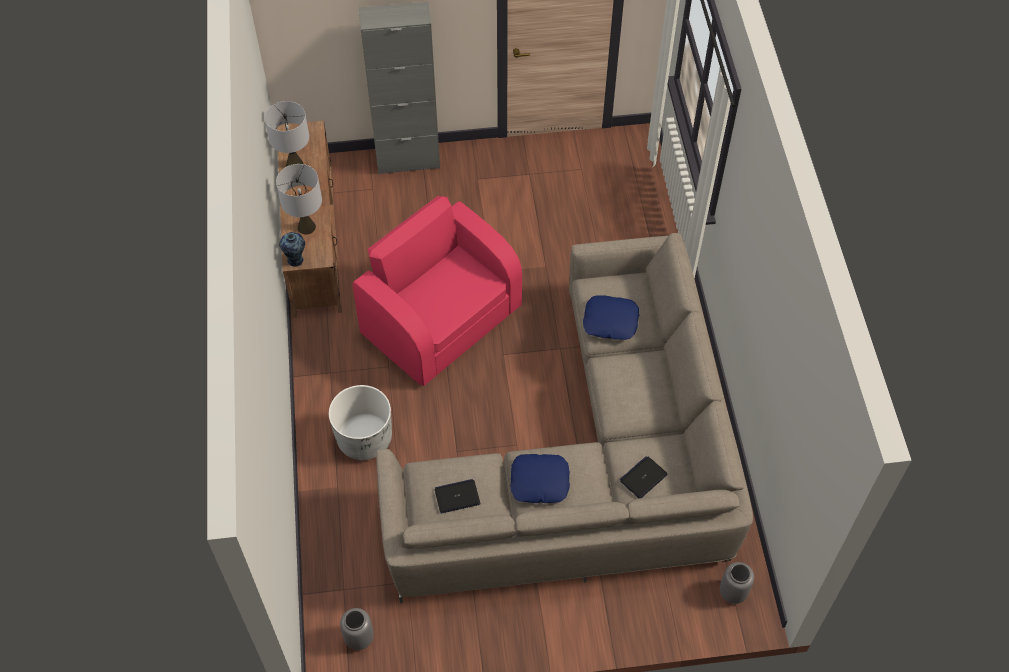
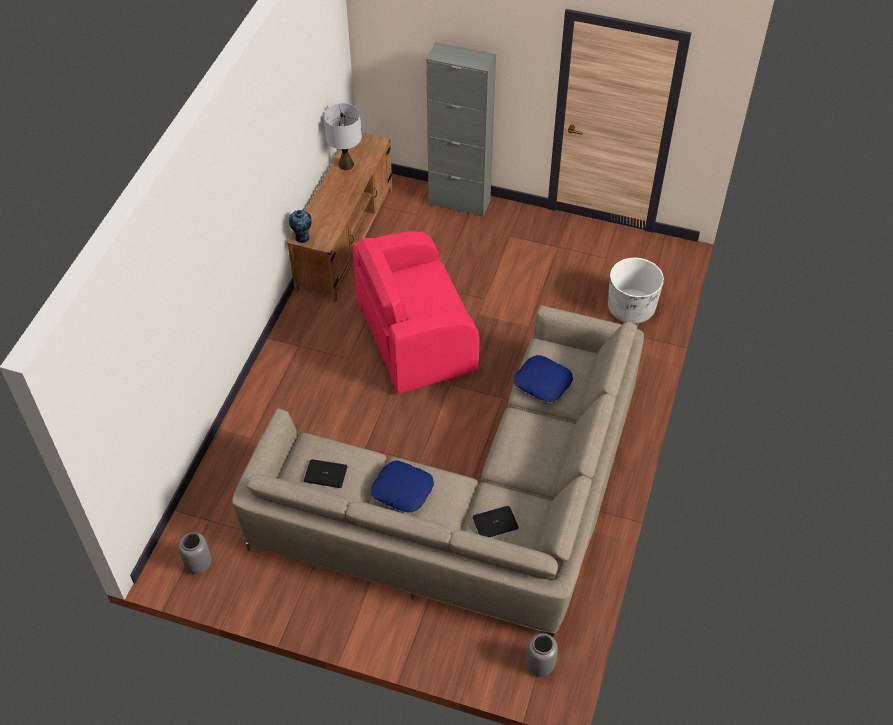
camera: 25 degrees right, 5 degrees down
(306, 227) = (326, 215): grey table lamp -> none
(364, 438) = (295, 408): white planter -> white planter (631, 308)
(441, 319) = (414, 337): pink armchair -> pink armchair turned 90 degrees counterclockwise

